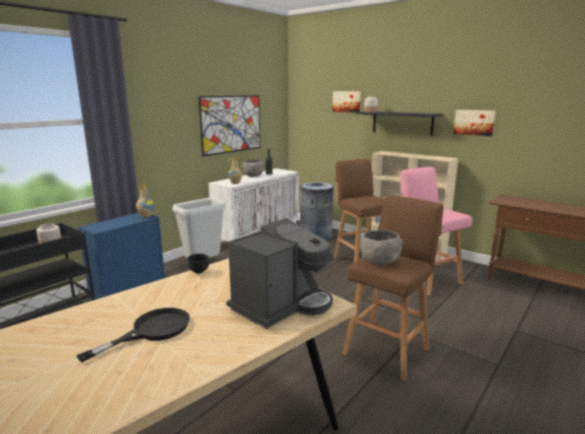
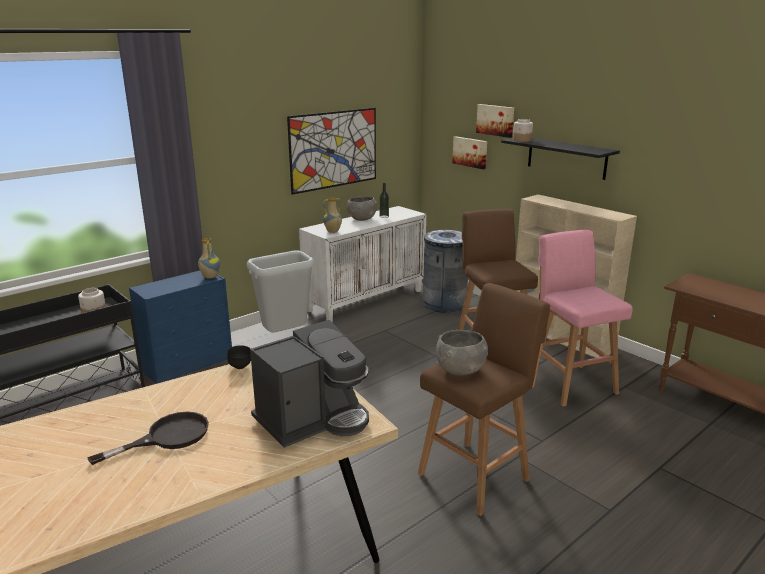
camera: 10 degrees right, 5 degrees up
(474, 122) = (661, 167): picture -> picture (470, 152)

